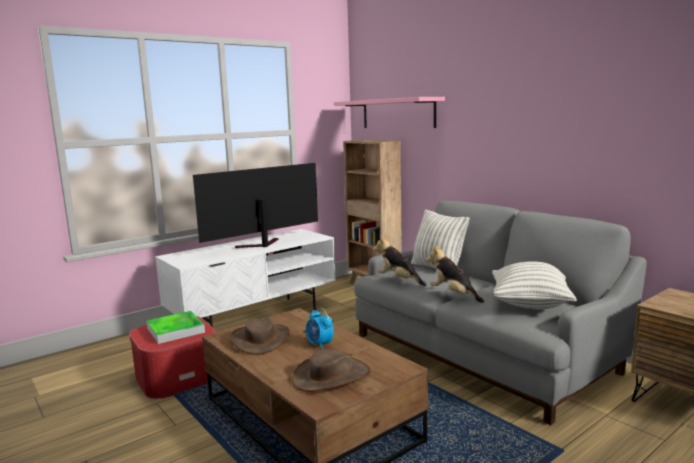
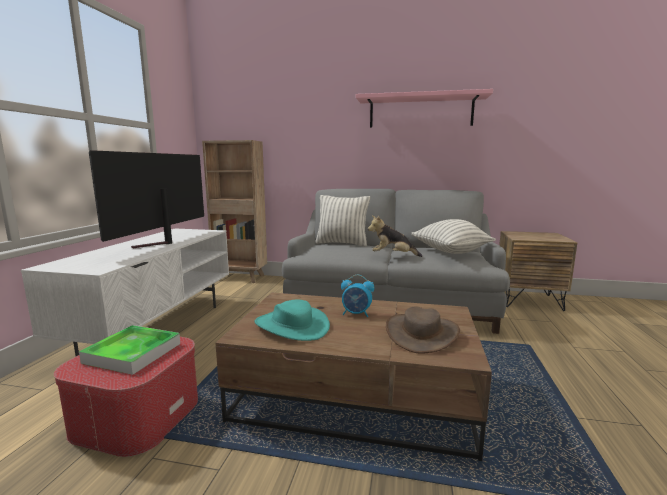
camera: 40 degrees left, 0 degrees up
(260, 339) = (292, 326): brown hat -> turquoise hat
(397, 113) = (257, 117): pink shelf -> pink shelf (420, 112)
(399, 280) = (333, 254): plush toy -> none

